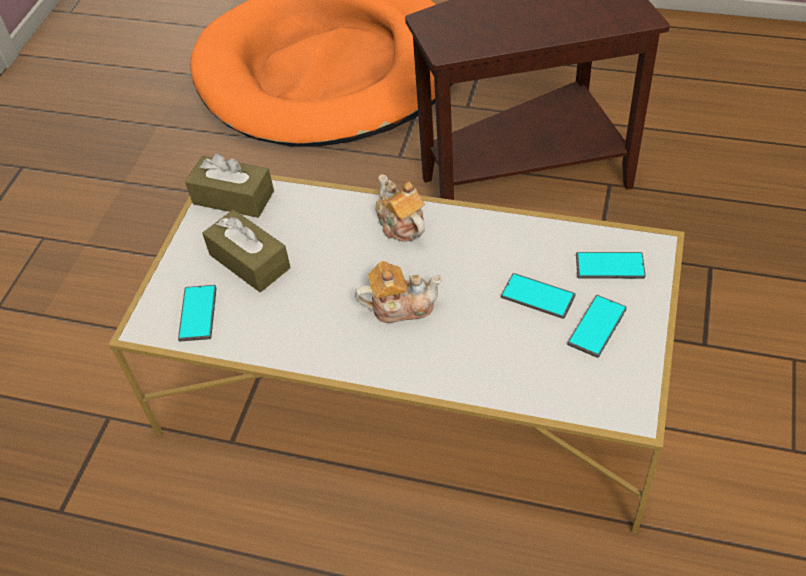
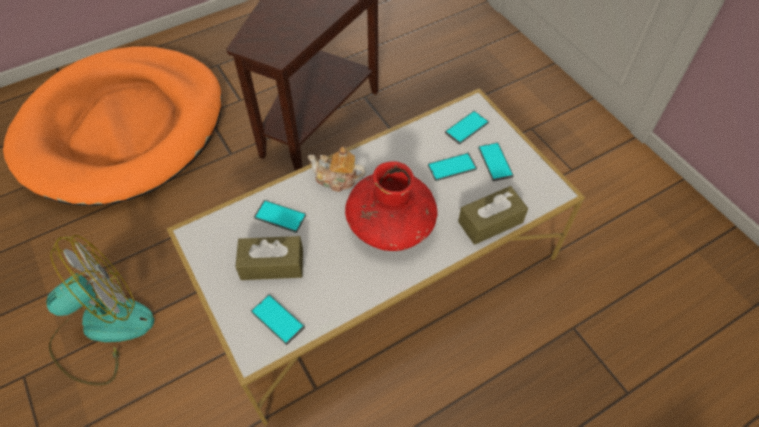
camera: 50 degrees left, 5 degrees up
(129, 243) = (101, 330): none -> fan
(233, 197) = (212, 235): brown tissue box -> brown tissue box (490, 222)
(307, 222) = (280, 217): none -> phone
(400, 306) = (391, 223): teapot -> red vase

